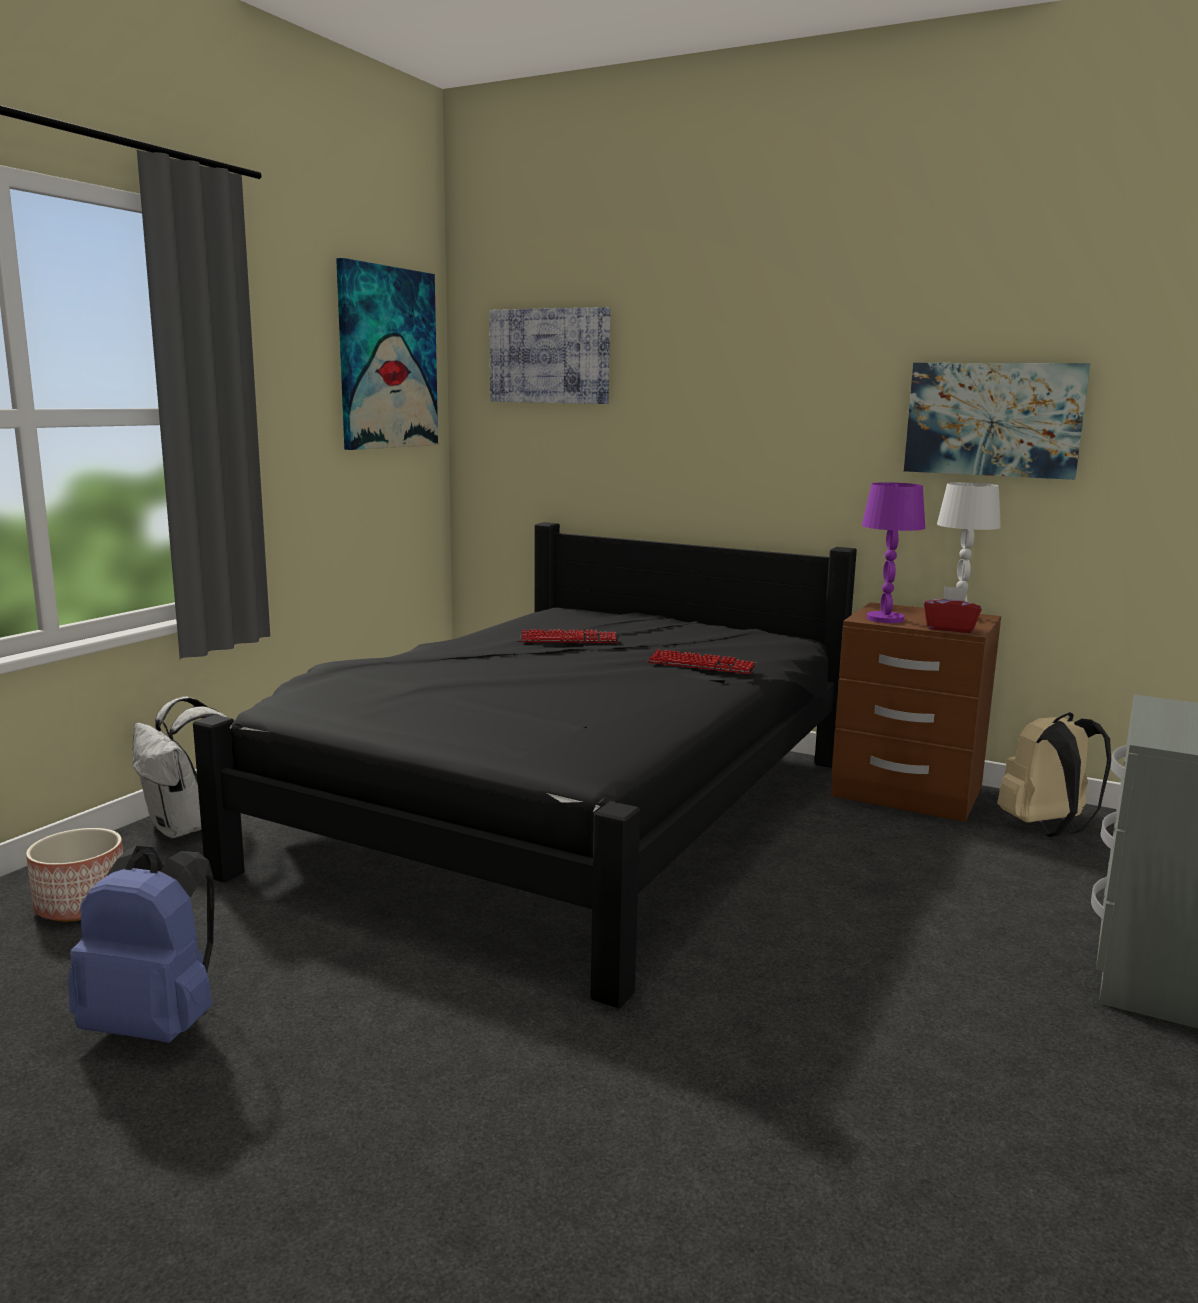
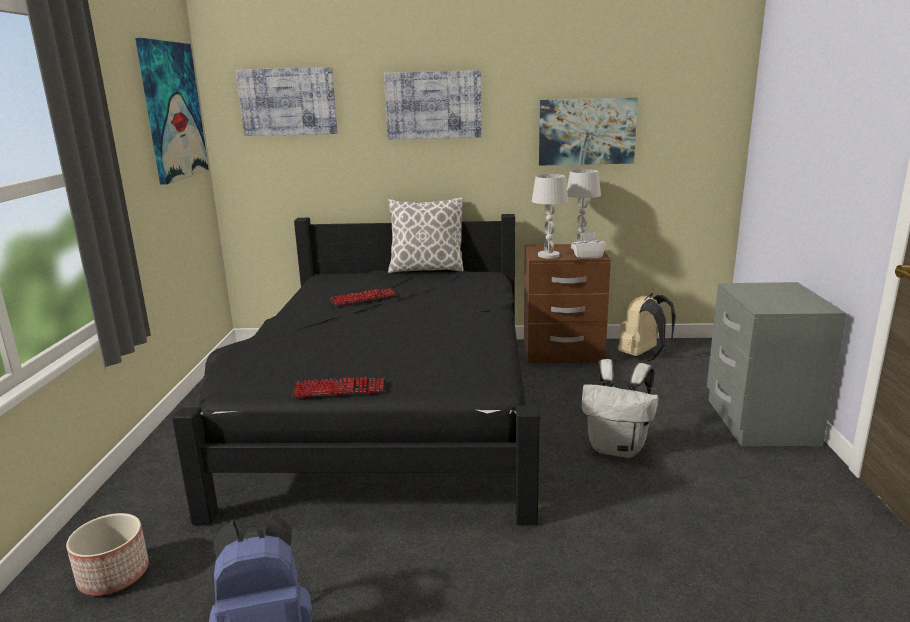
camera: 25 degrees left, 5 degrees up
(186, 828) = (137, 492): white backpack -> white backpack (617, 448)
(701, 665) = (464, 302): keyboard -> keyboard (340, 389)
(707, 621) = (426, 270): none -> pillow
(746, 367) = (433, 105): none -> picture
(885, 619) = (548, 255): purple table lamp -> white table lamp
(950, 628) = (588, 256): red tissue box -> white tissue box

